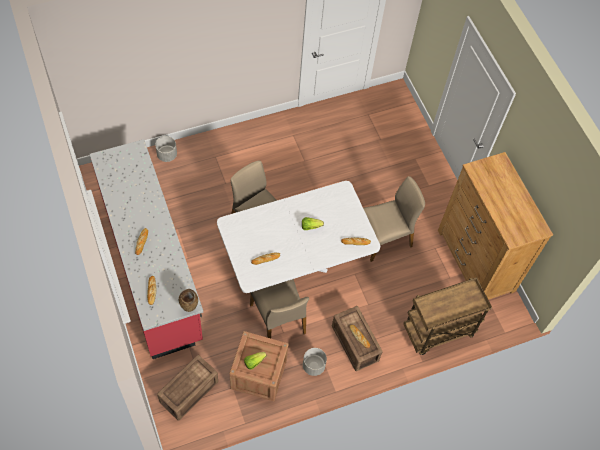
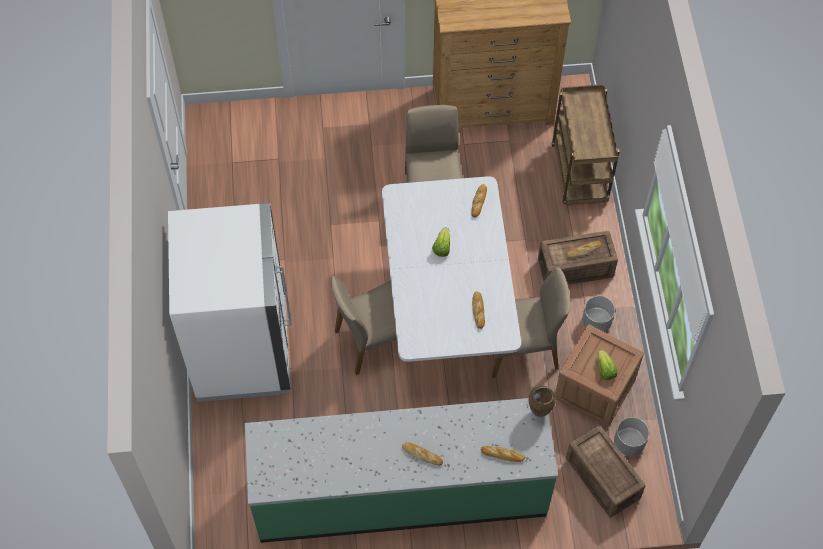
camera: 70 degrees left, 0 degrees up
(151, 265) = (400, 492): red counter -> green counter
(167, 155) = (217, 437): grey planter -> grey planter (629, 443)
(231, 153) = (242, 349): none -> white fridge

